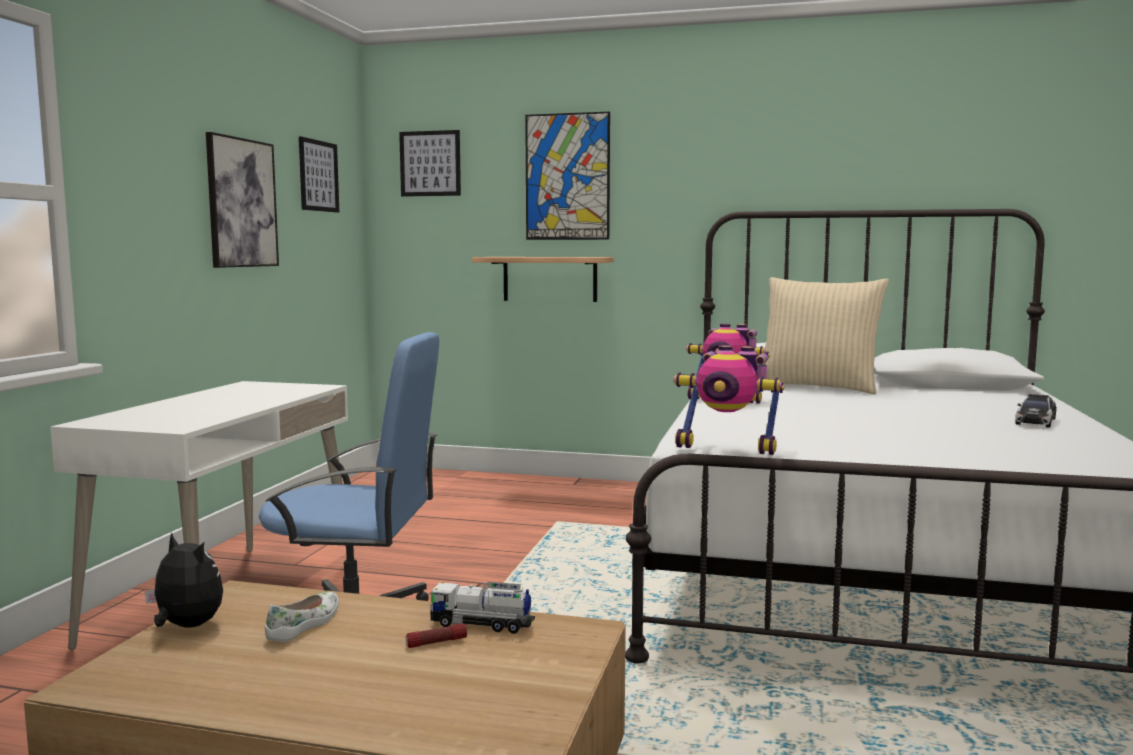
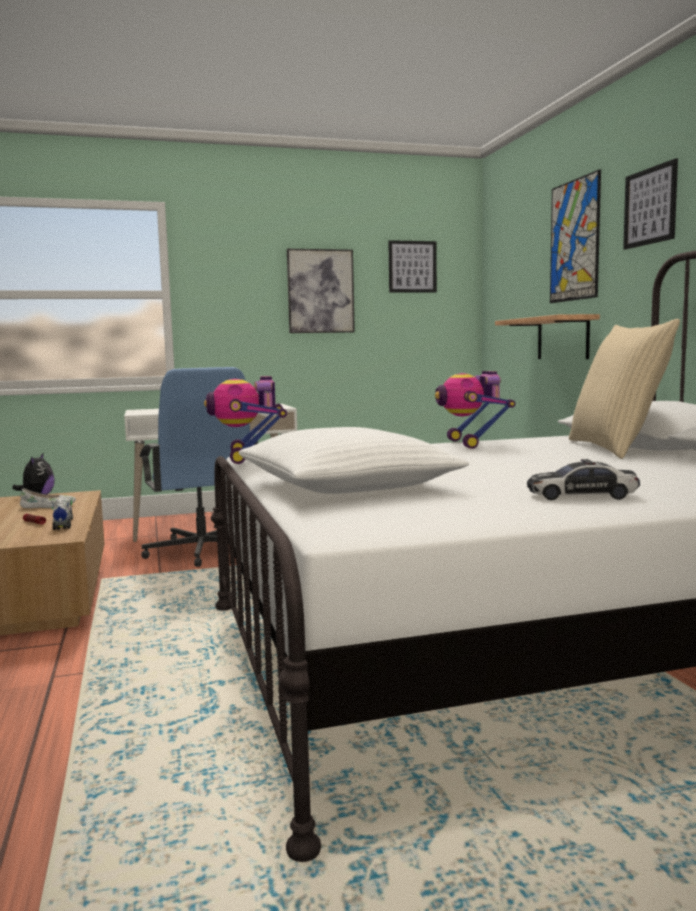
camera: 60 degrees right, 0 degrees up
(430, 163) = (507, 245): picture -> picture (650, 206)
(944, 448) = (346, 485): none -> white pillow

